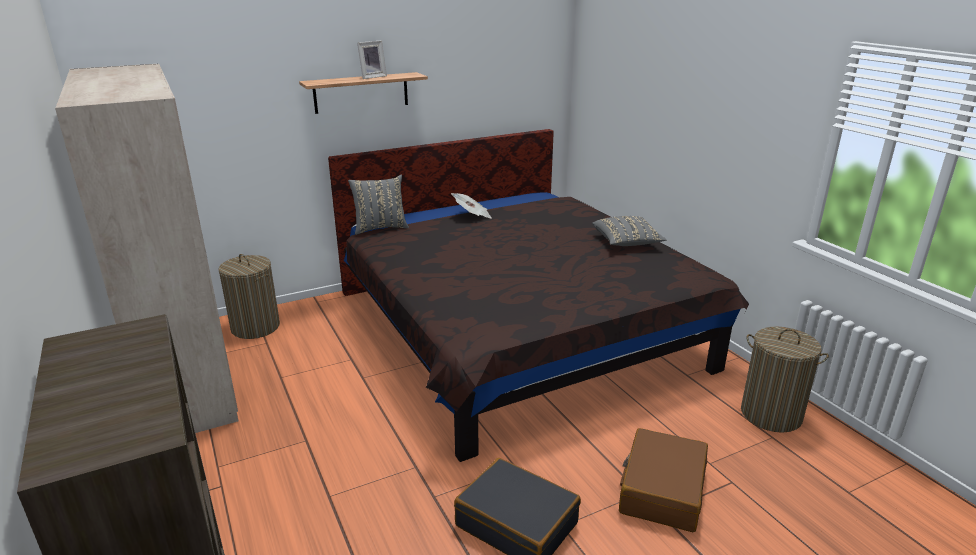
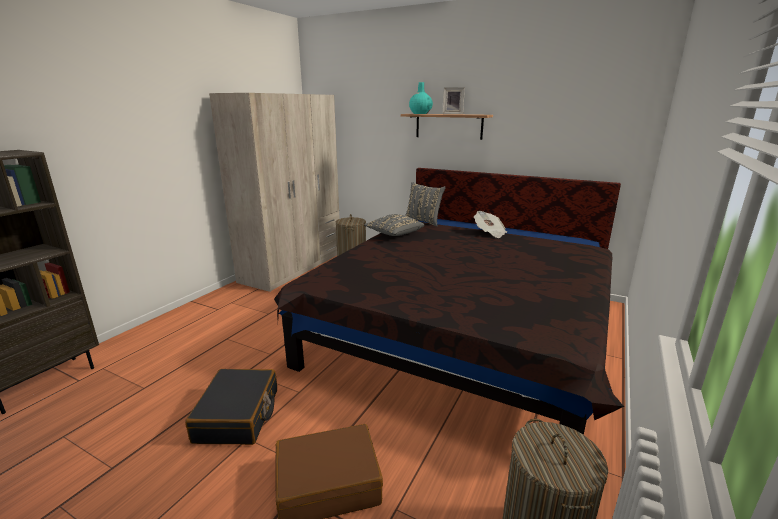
camera: 55 degrees right, 5 degrees down
(327, 81) = (420, 113): none -> turquoise vase
(626, 242) = (561, 288): grey pillow -> grey pillow (394, 234)

